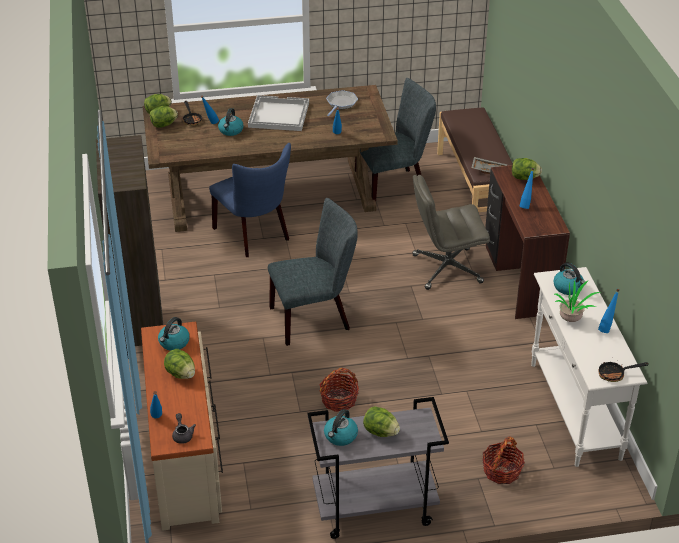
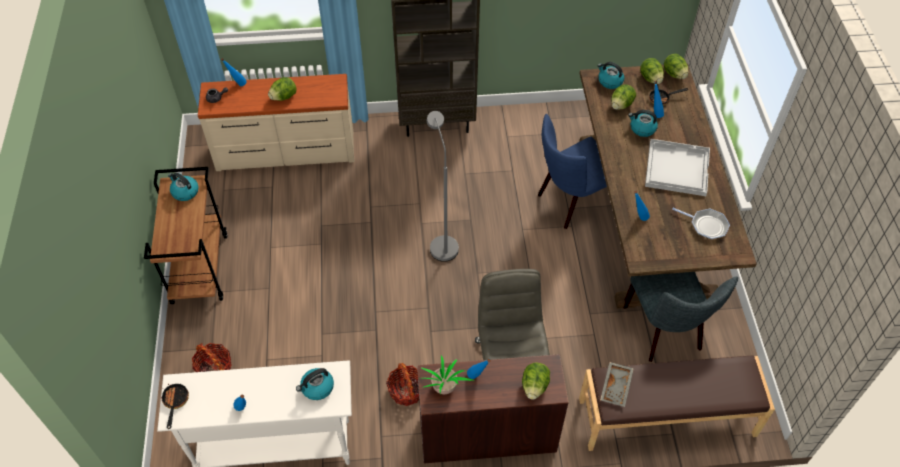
camera: 95 degrees right, 15 degrees up
(174, 343) = (322, 92): kettle -> kettle (609, 81)
(315, 318) = (442, 243): grey chair -> grey floor lamp
(339, 400) = (329, 253): basket -> basket (406, 390)
(374, 509) = (199, 268): grey cart -> brown cart
(380, 432) = (181, 218): lettuce -> lettuce (621, 105)
(572, 319) = (266, 380): potted plant -> potted plant (444, 389)

